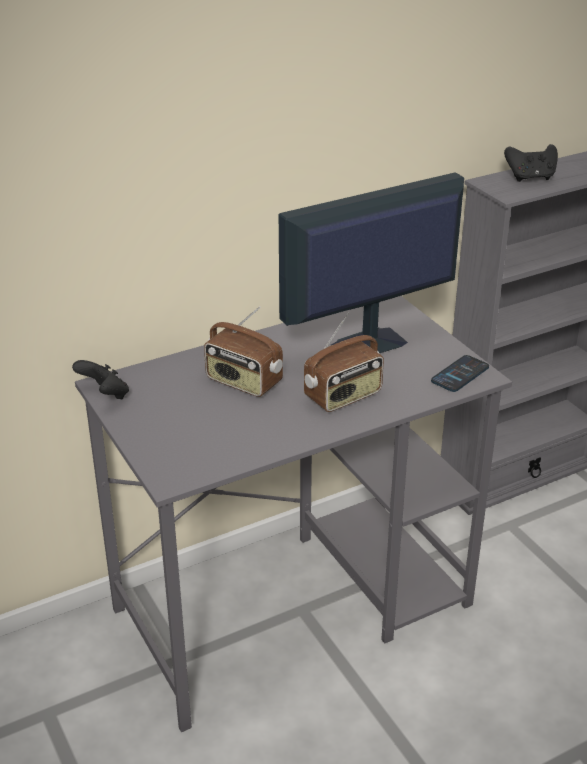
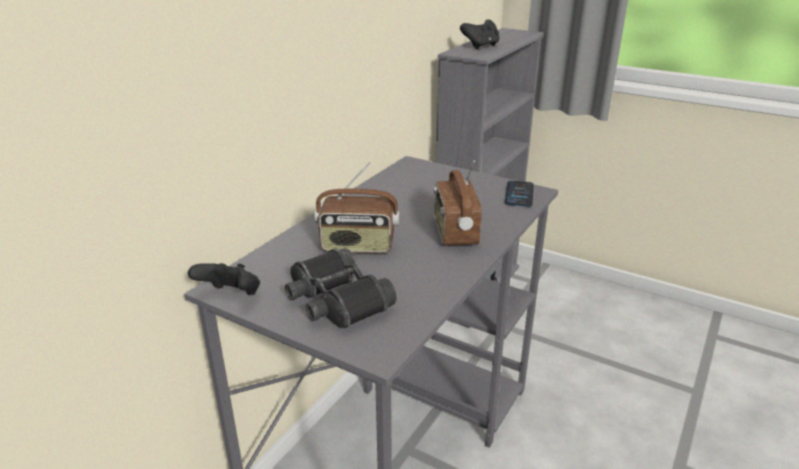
camera: 30 degrees left, 5 degrees down
(178, 427) = (336, 301): none -> black binoculars
(343, 396) = (454, 233): radio -> radio turned 150 degrees clockwise
(367, 344) = (428, 192): monitor -> none

